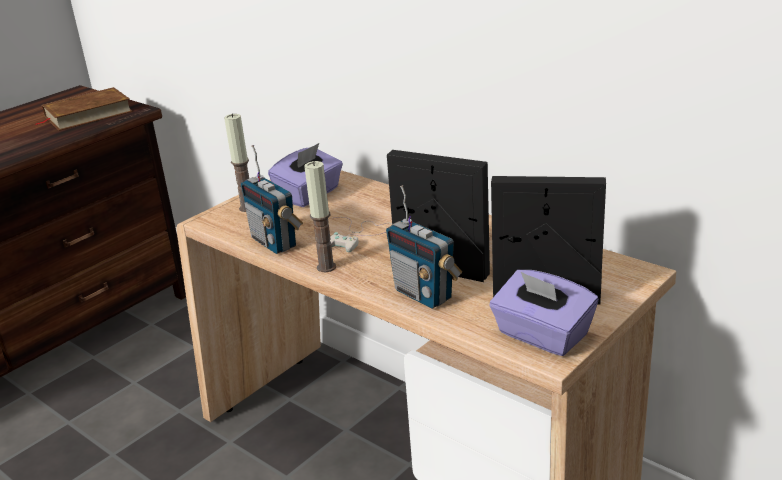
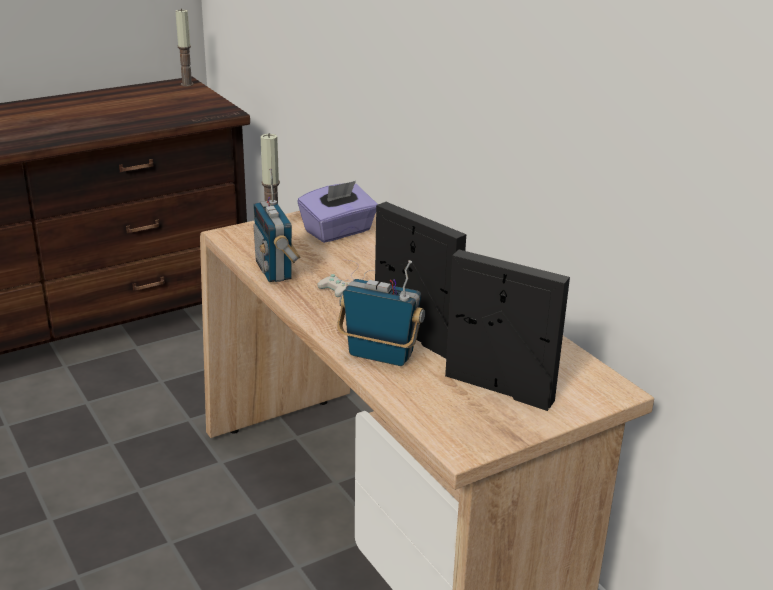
camera: 15 degrees right, 0 degrees up
(88, 114) = (180, 107): brown book -> none
(326, 267) = (306, 306): candle -> candle (187, 84)
(424, 294) = (380, 356): radio -> radio turned 135 degrees clockwise
(542, 335) = (466, 426): purple tissue box -> none

